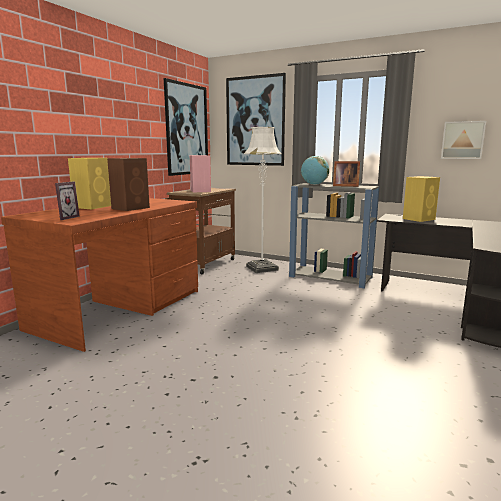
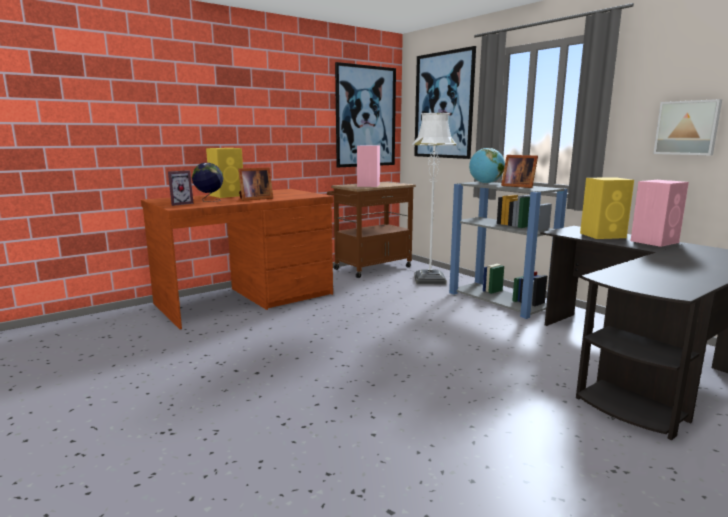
camera: 25 degrees right, 0 degrees up
(89, 213) = (209, 201): none -> globe
(131, 208) = (254, 199): brown speaker -> picture frame
(455, 220) = (655, 241): none -> pink speaker

